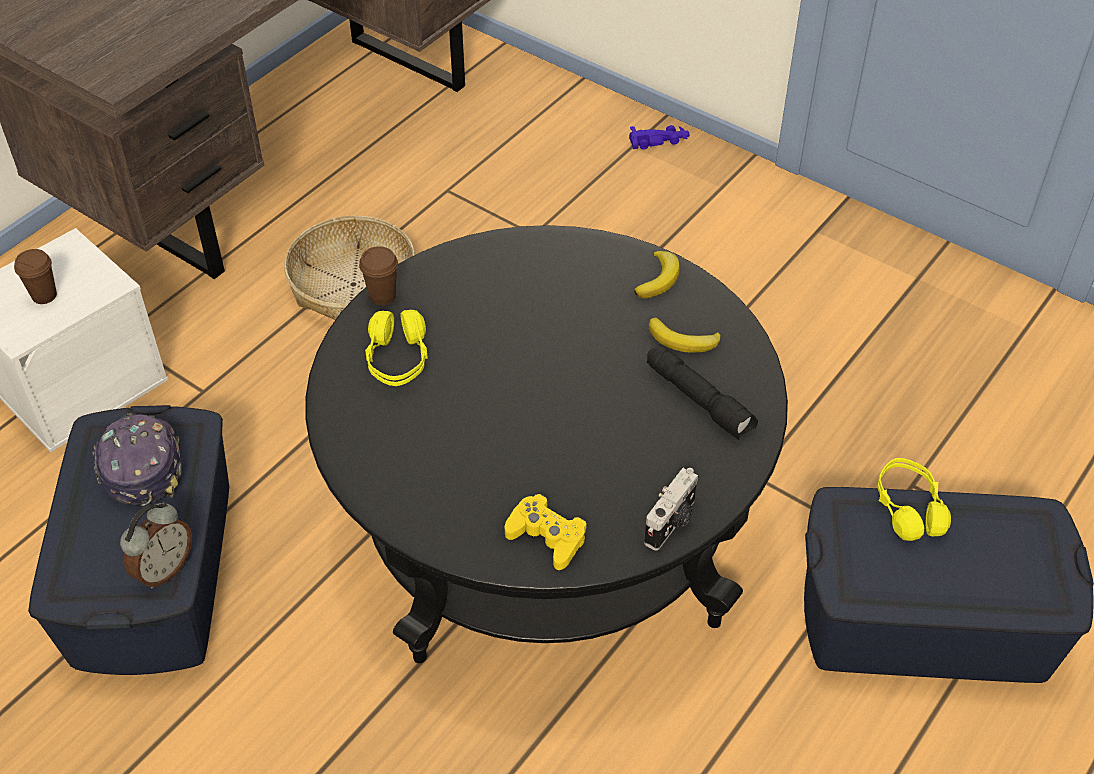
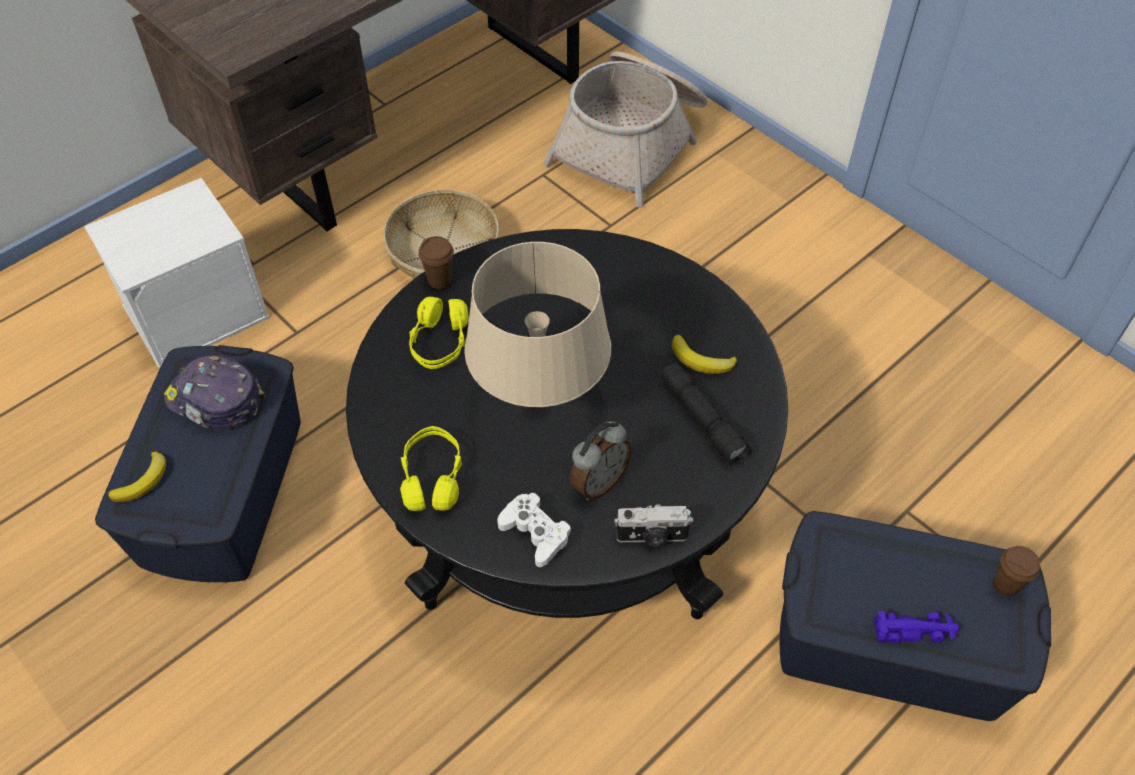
camera: 10 degrees right, 5 degrees up
(44, 295) = (162, 236): brown cup -> brown cup (1005, 585)
(140, 465) = (215, 400): cap -> cap turned 60 degrees counterclockwise
(164, 569) = (214, 499): alarm clock -> alarm clock (598, 482)
(521, 407) = (539, 404): none -> beige table lamp
(538, 146) = (631, 142): none -> basket
(547, 537) = (535, 533): yellow game controller -> white game controller
(659, 141) = (741, 151): purple toy car -> purple toy car (915, 631)
(659, 278) = (692, 296): banana -> banana (143, 481)
(672, 523) = (652, 537): camera -> camera turned 45 degrees clockwise
(908, 508) = (888, 544): yellow headphones -> yellow headphones (432, 477)

